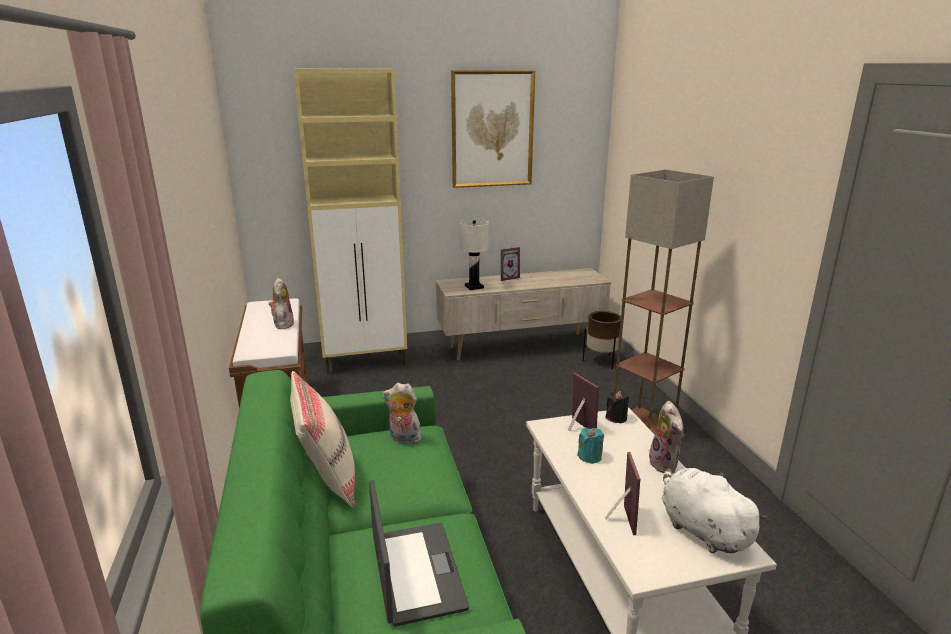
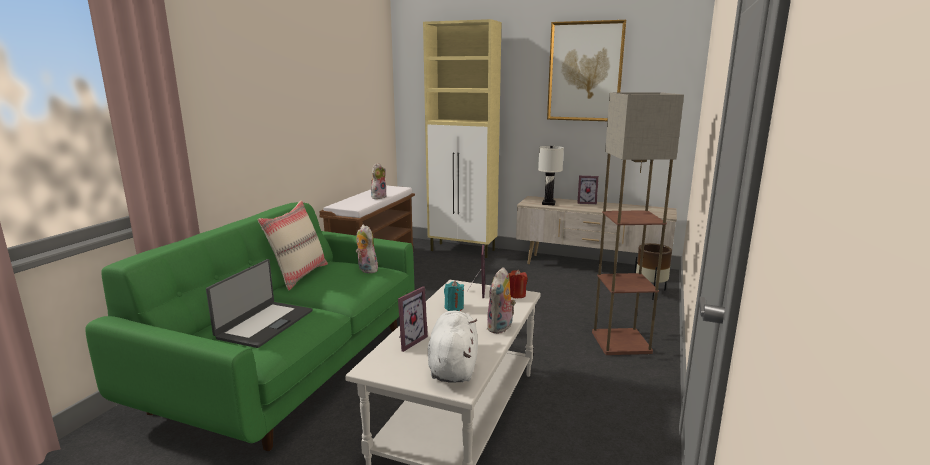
camera: 35 degrees right, 5 degrees down
(616, 418) = (516, 295): black candle -> red candle

